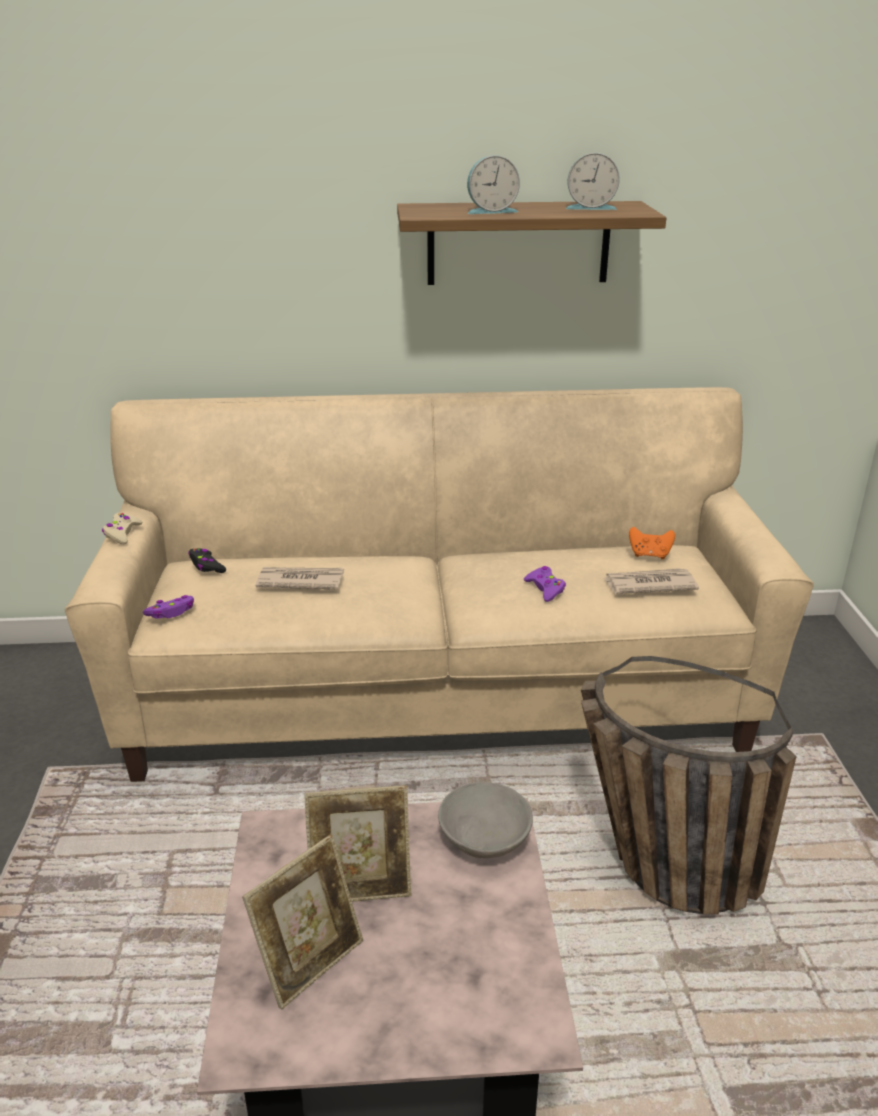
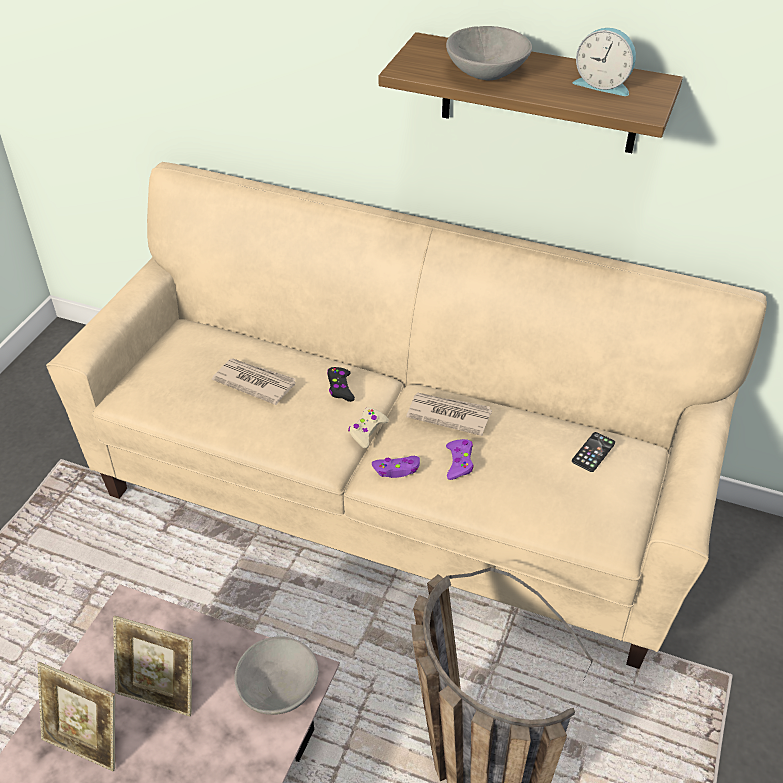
camera: 25 degrees right, 15 degrees up
(122, 533) = (126, 296): beige game controller -> beige game controller (367, 431)
(171, 612) = (136, 385): purple game controller -> purple game controller (397, 470)
(206, 566) = (194, 339): black game controller -> black game controller (340, 388)
(310, 961) = (87, 740): picture frame -> picture frame turned 45 degrees clockwise
(490, 211) = (487, 73): alarm clock -> grey bowl
(648, 584) = (560, 491): newspaper -> newspaper (448, 415)
(649, 555) = (593, 452): orange game controller -> phone

